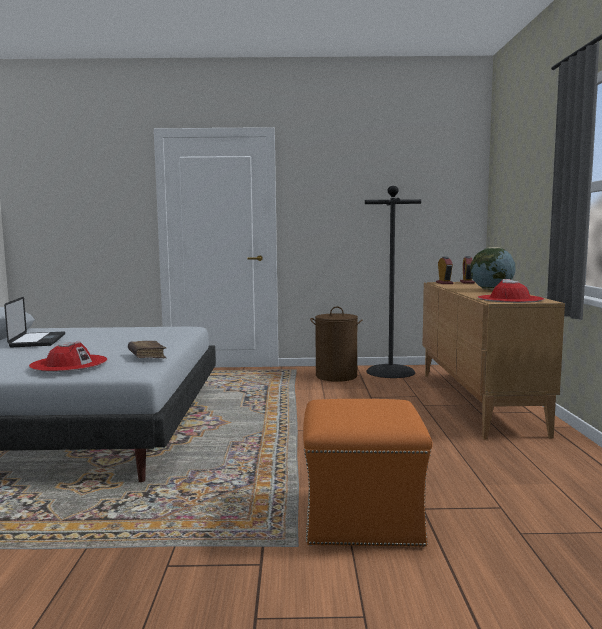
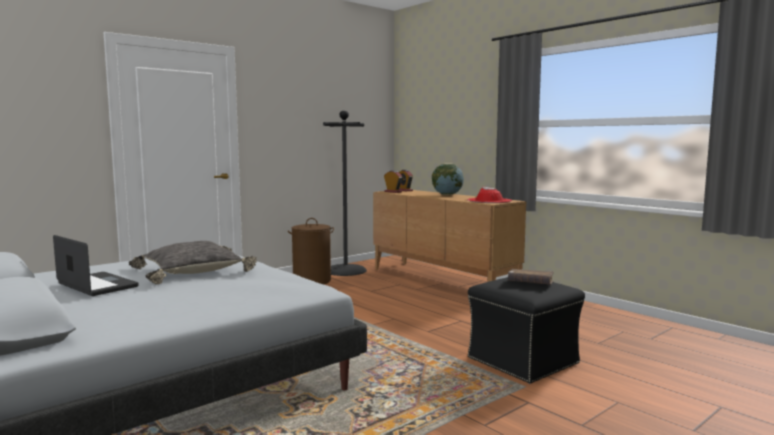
camera: 40 degrees left, 0 degrees up
(69, 363) = (244, 295): red hat -> none
(120, 340) = (193, 270): none -> pillow
(147, 356) = (286, 277): brown book -> brown book (530, 283)
(362, 518) = (523, 361): orange ottoman -> black ottoman

